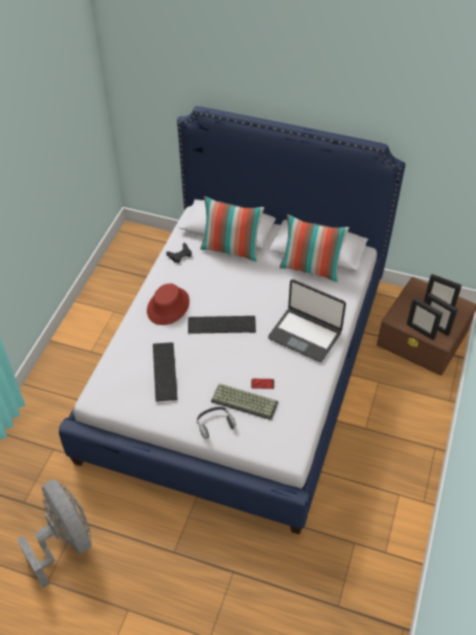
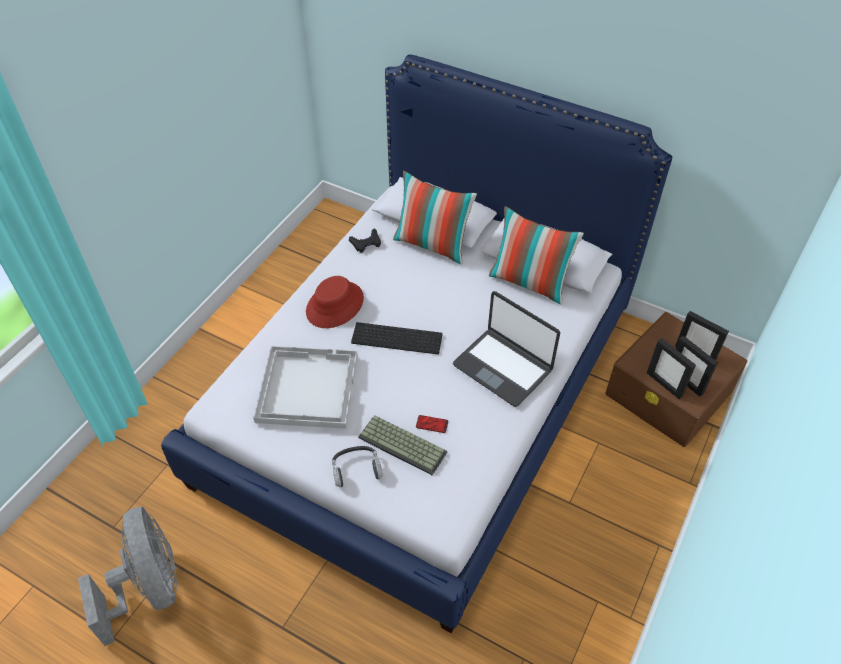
camera: 10 degrees right, 0 degrees up
(163, 371) = (307, 387): keyboard -> white tray

